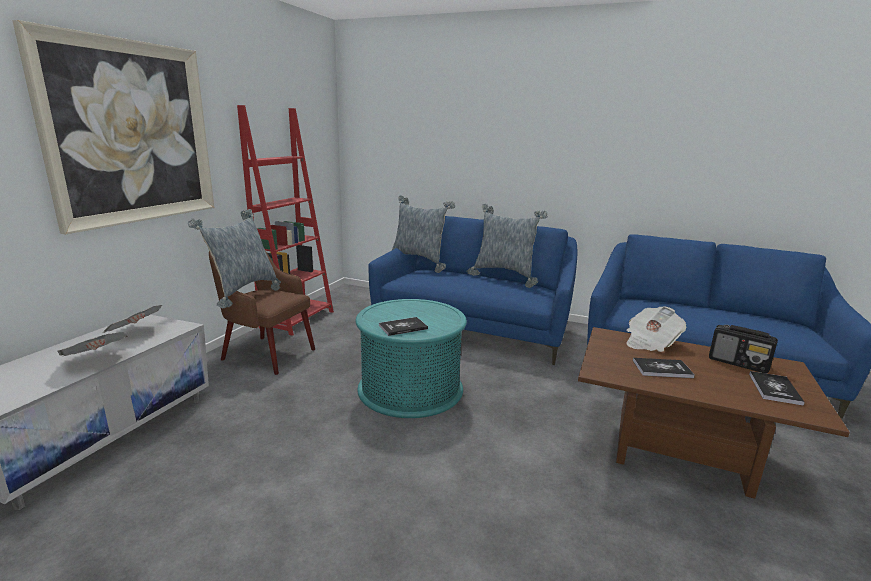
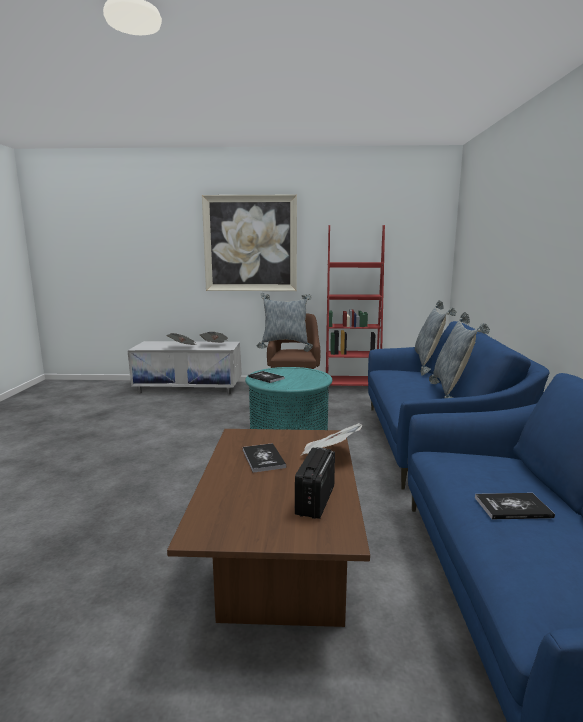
camera: 70 degrees right, 5 degrees down
(774, 389) = (255, 516): book -> book (512, 507)

